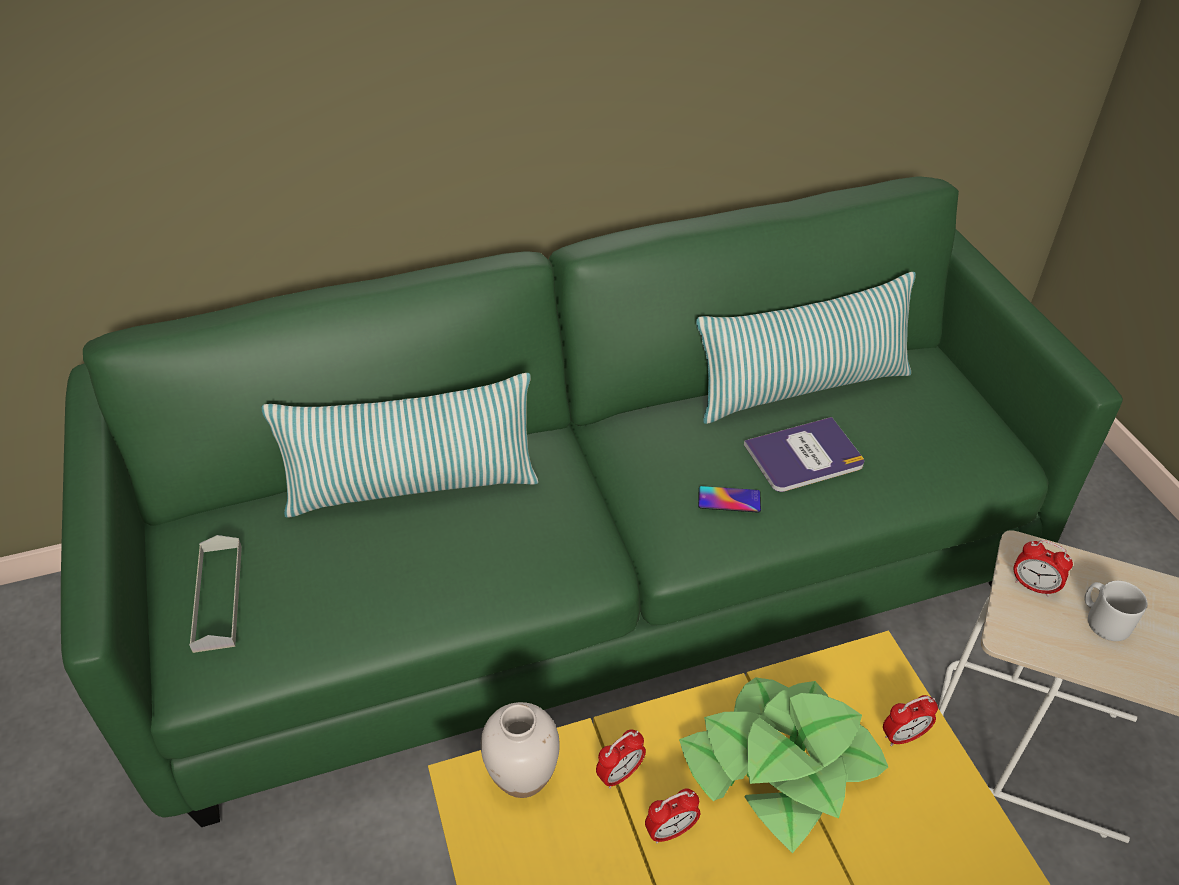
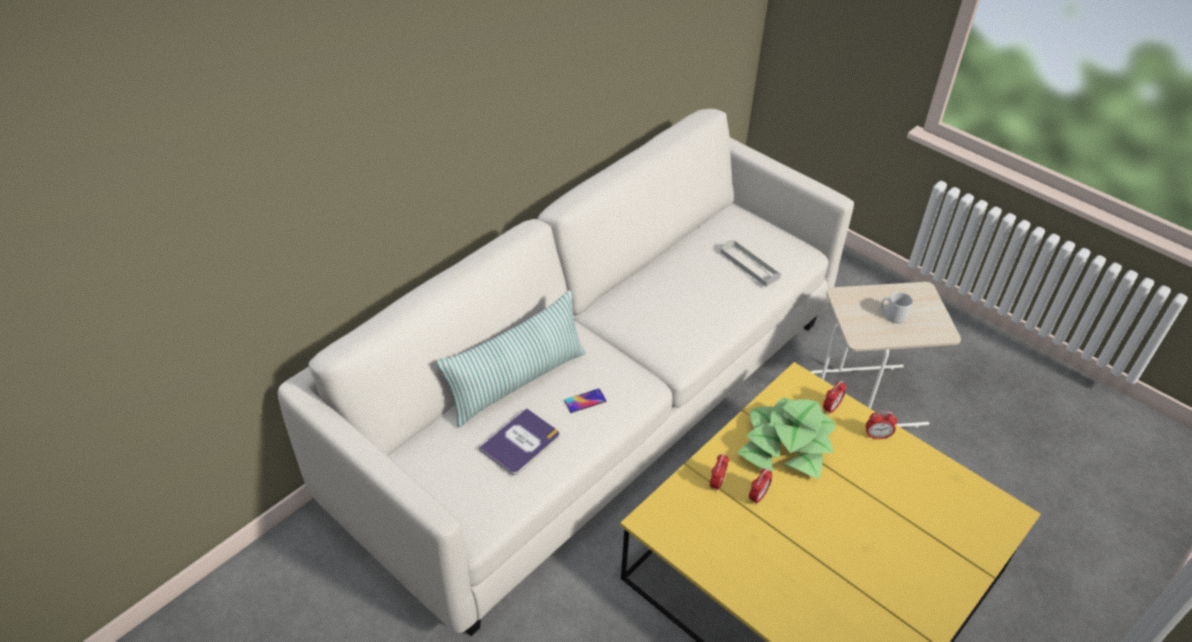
camera: 30 degrees left, 0 degrees up
(218, 597) = (458, 483): grey tray -> grey tray (749, 265)
(522, 777) = (671, 505): white vase -> none
(589, 576) = (593, 406): green sofa -> white sofa
(729, 500) = (690, 323): phone -> phone (585, 401)
(802, 388) = (684, 250): pillow -> none
(804, 456) = (711, 286): book -> book (520, 443)
(1033, 586) = (855, 311): alarm clock -> alarm clock (877, 436)

